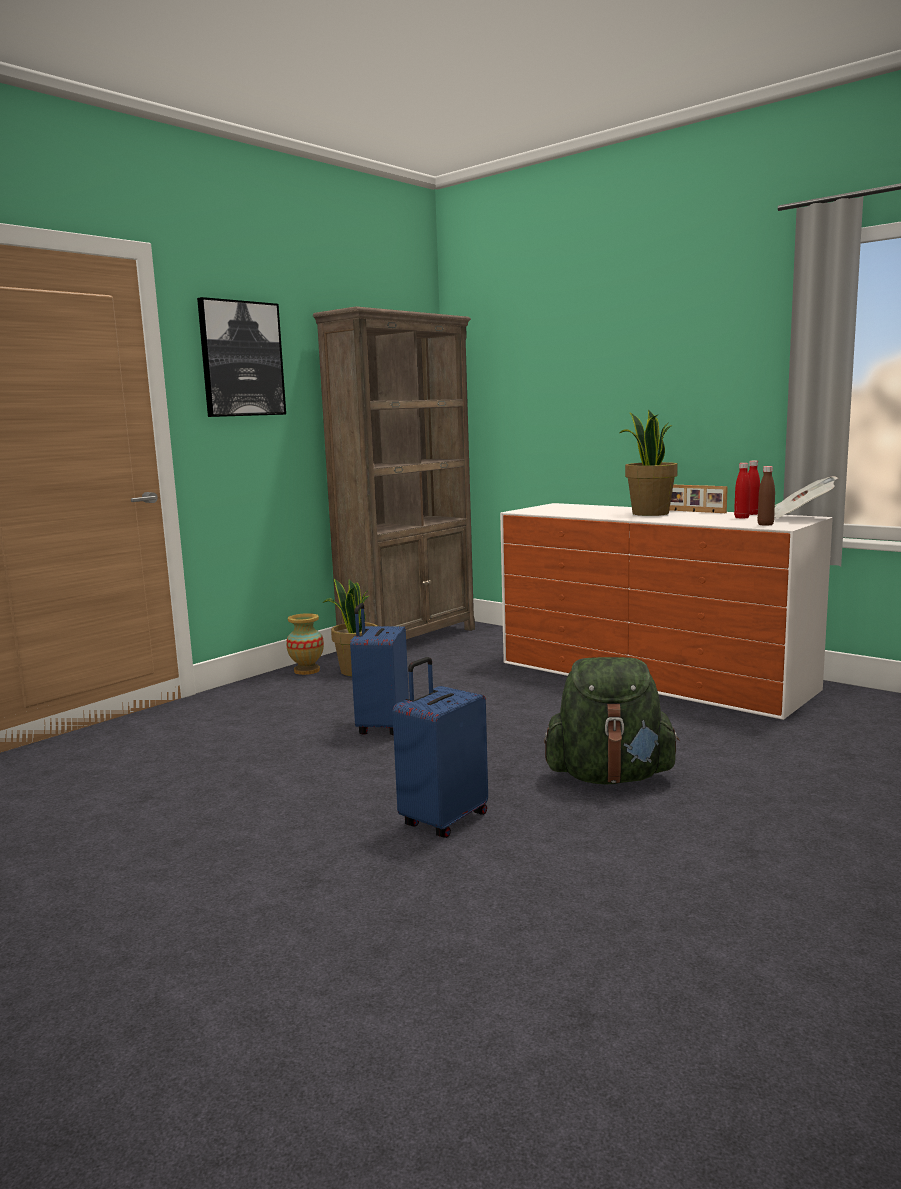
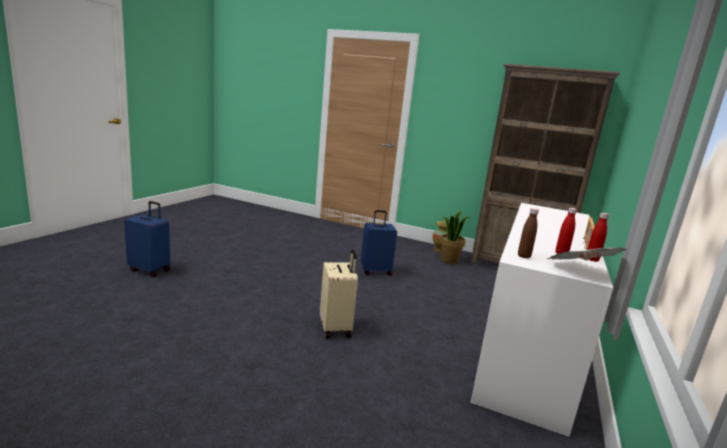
camera: 70 degrees right, 5 degrees up
(241, 359) = (454, 89): picture -> none
(443, 820) = (278, 289): blue suitcase -> blue suitcase (150, 270)
(610, 777) = (336, 328): green backpack -> beige suitcase
(649, 513) = (555, 231): potted plant -> none

